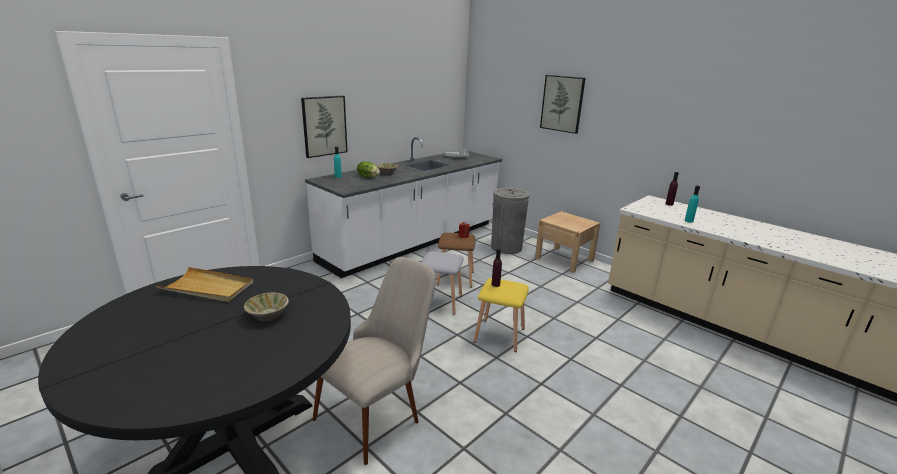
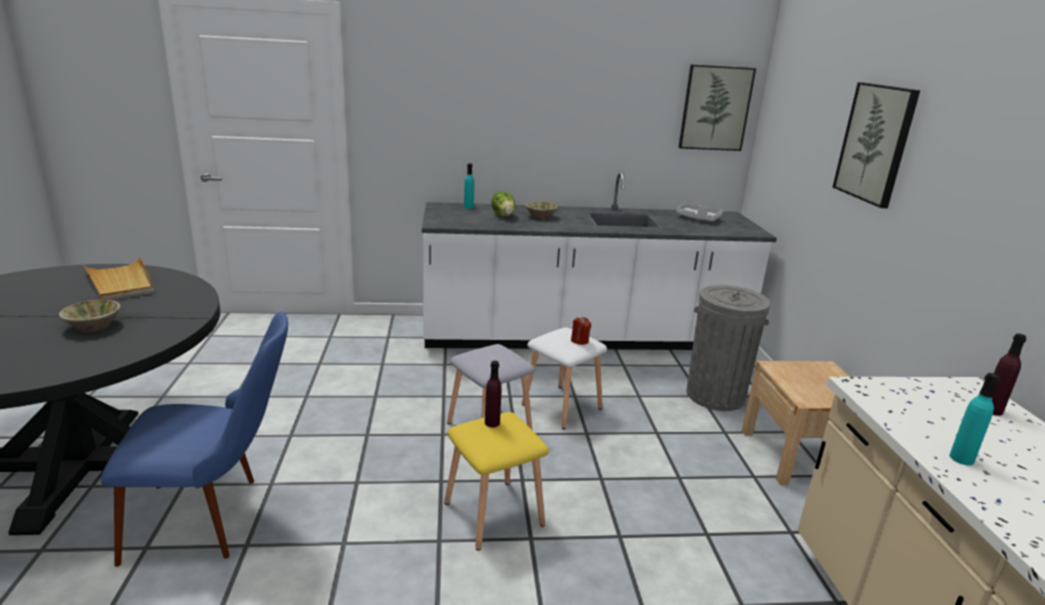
camera: 40 degrees right, 0 degrees up
(324, 126) = (467, 133): picture -> picture (715, 108)
(379, 411) = (217, 517): beige chair -> blue chair
(454, 278) = (560, 406): brown stool -> white stool

